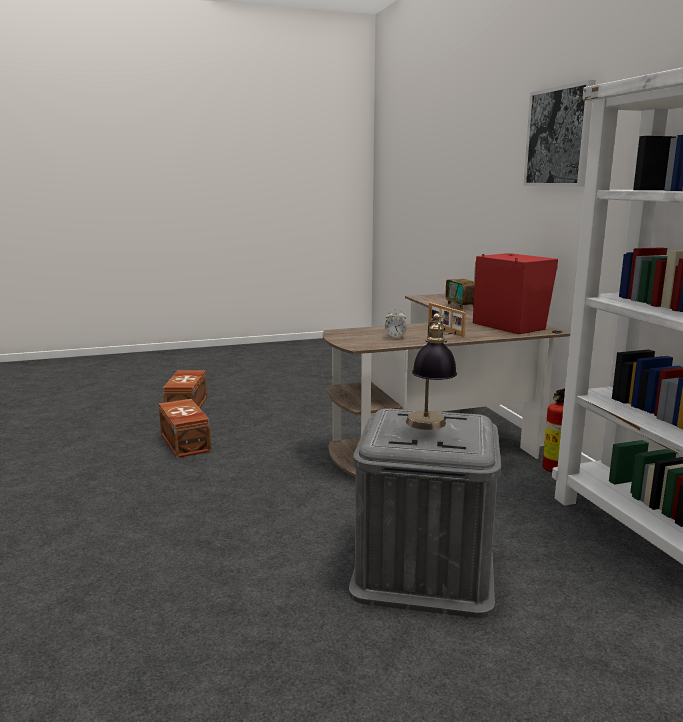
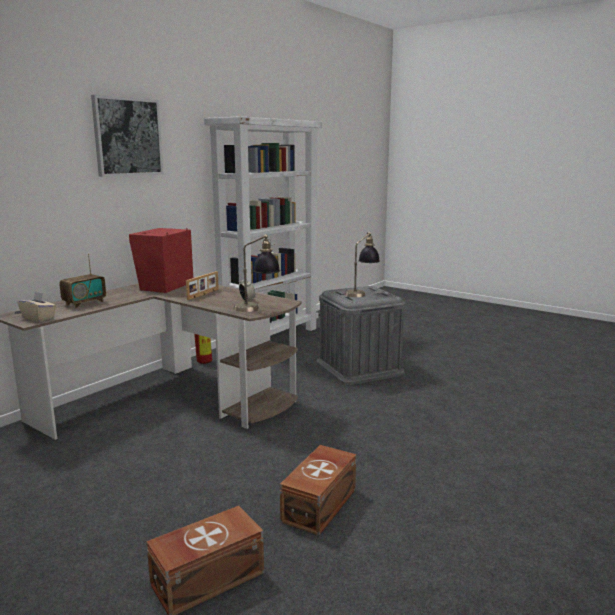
camera: 125 degrees left, 0 degrees up
(351, 335) = (257, 309): none -> table lamp
(427, 298) = (39, 318): none -> beige tissue box

